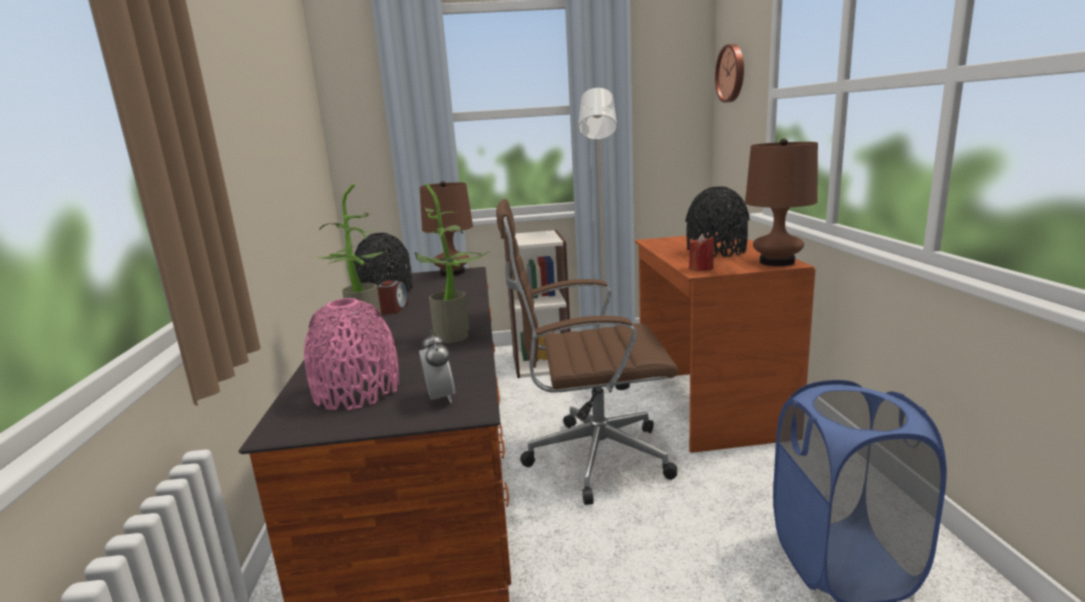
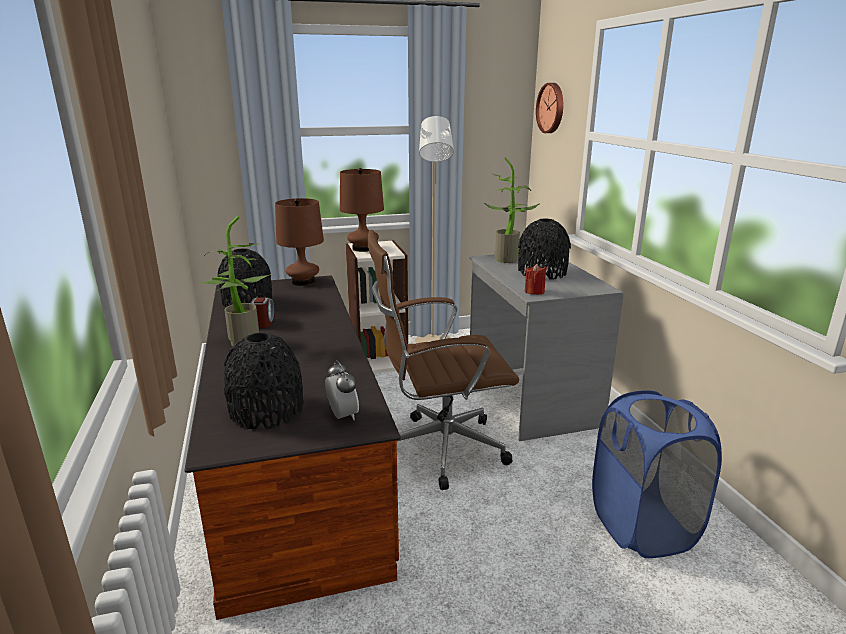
camera: 10 degrees left, 5 degrees up
(357, 391) = (266, 410): pink vase -> black vase
(457, 336) = (334, 353): potted plant -> potted plant (509, 259)
(709, 405) = (529, 398): brown desk -> grey desk
(777, 262) = (593, 286): brown table lamp -> brown table lamp (363, 248)

